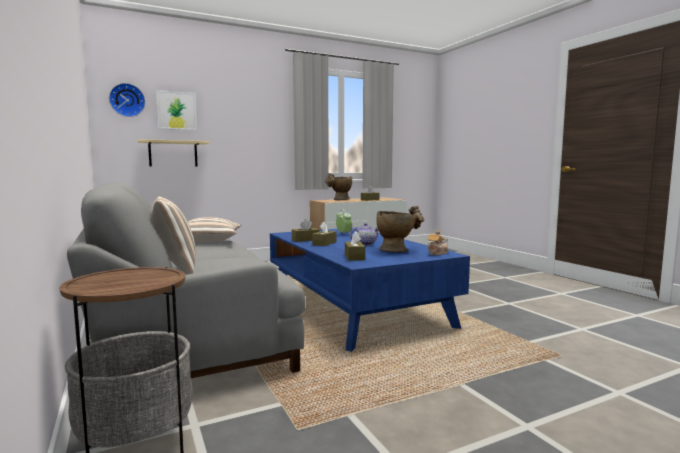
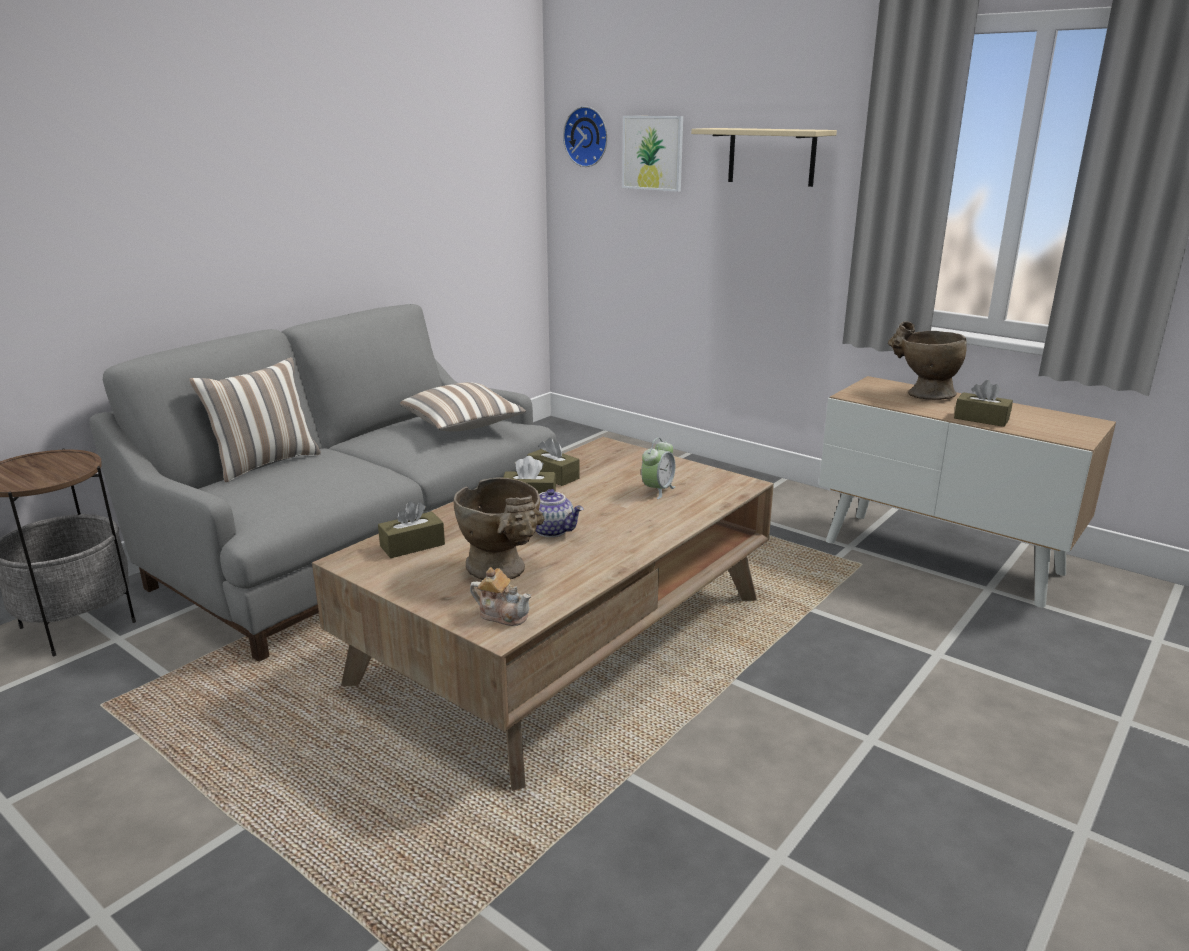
camera: 65 degrees right, 15 degrees up
(173, 154) = (643, 235): beige shelf -> beige shelf (771, 156)
(354, 306) = (567, 637): blue coffee table -> brown coffee table

